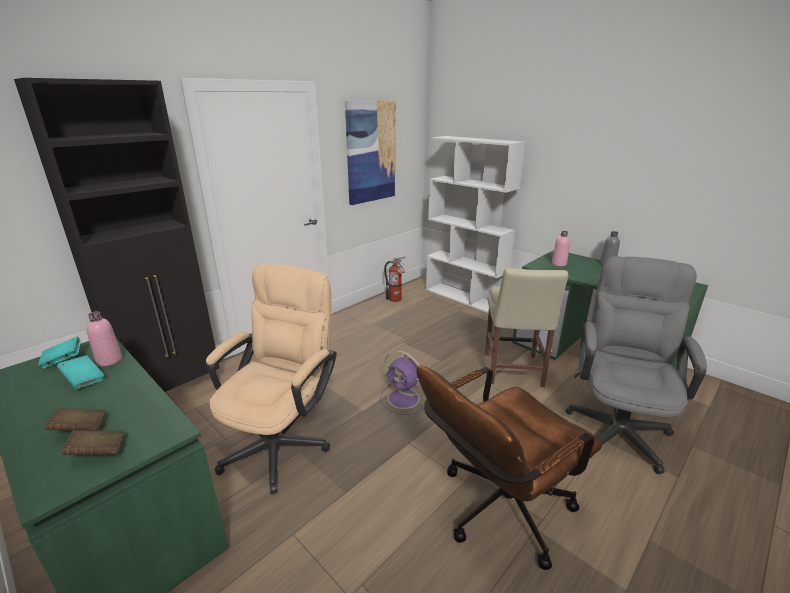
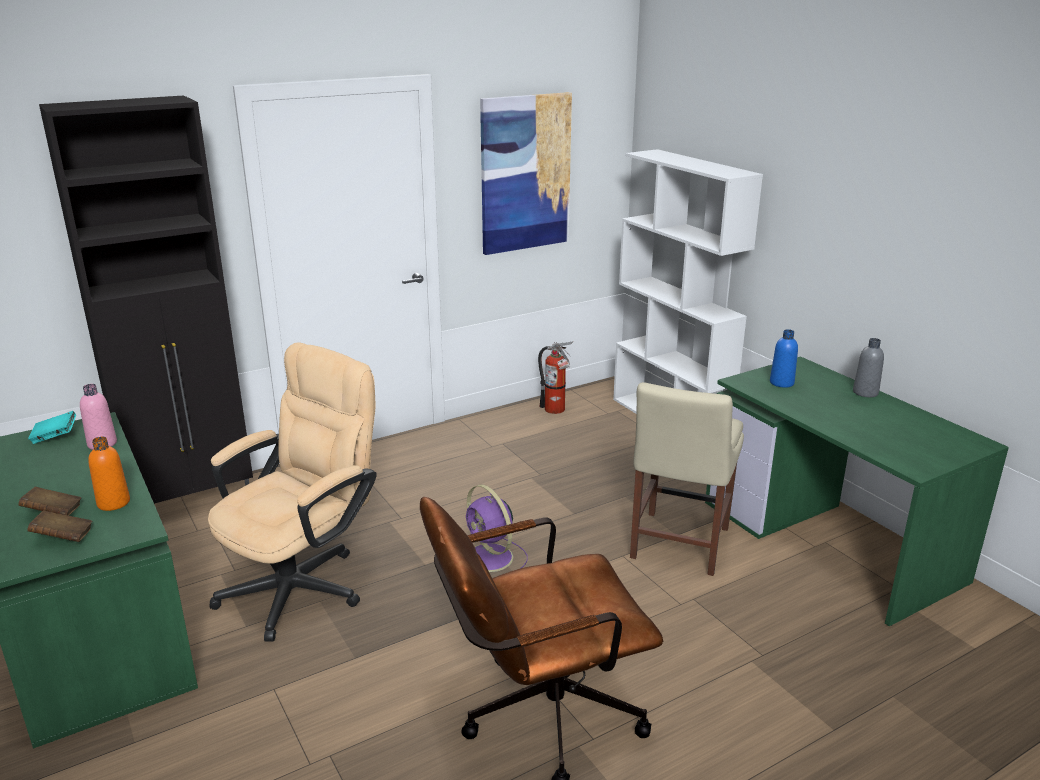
camera: 15 degrees right, 0 degrees up
(84, 380) = (70, 462): turquoise book -> none
(138, 410) = (113, 503): none -> orange bottle
(559, 264) = (781, 383): pink bottle -> blue bottle
(617, 425) = (791, 647): grey office chair -> none

